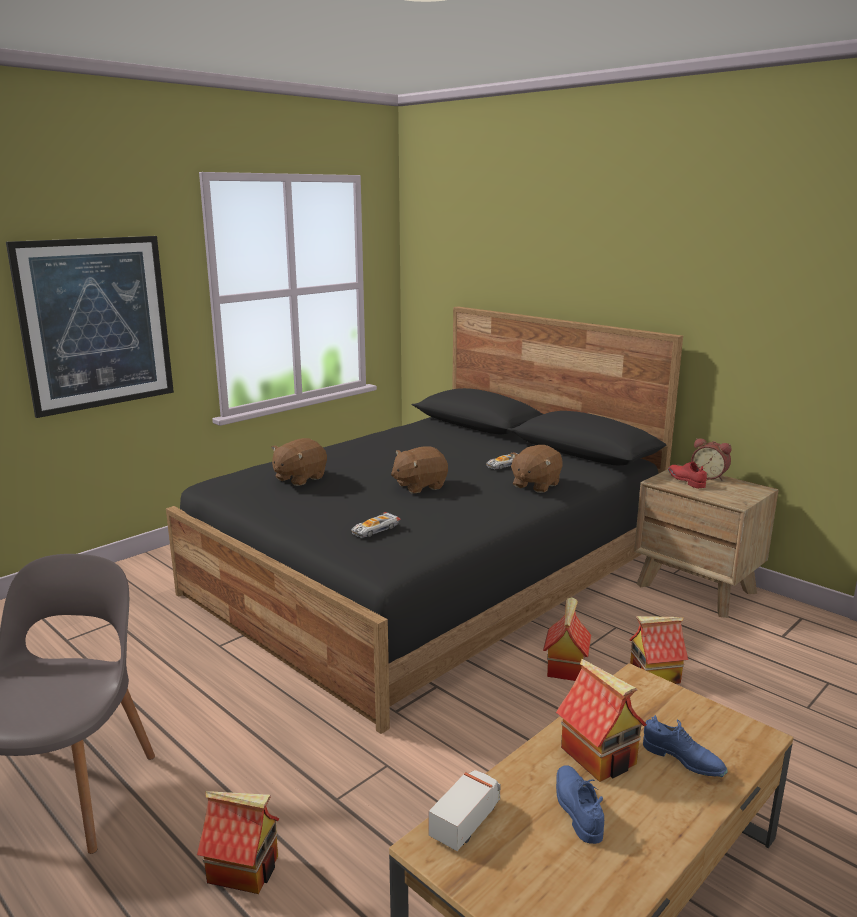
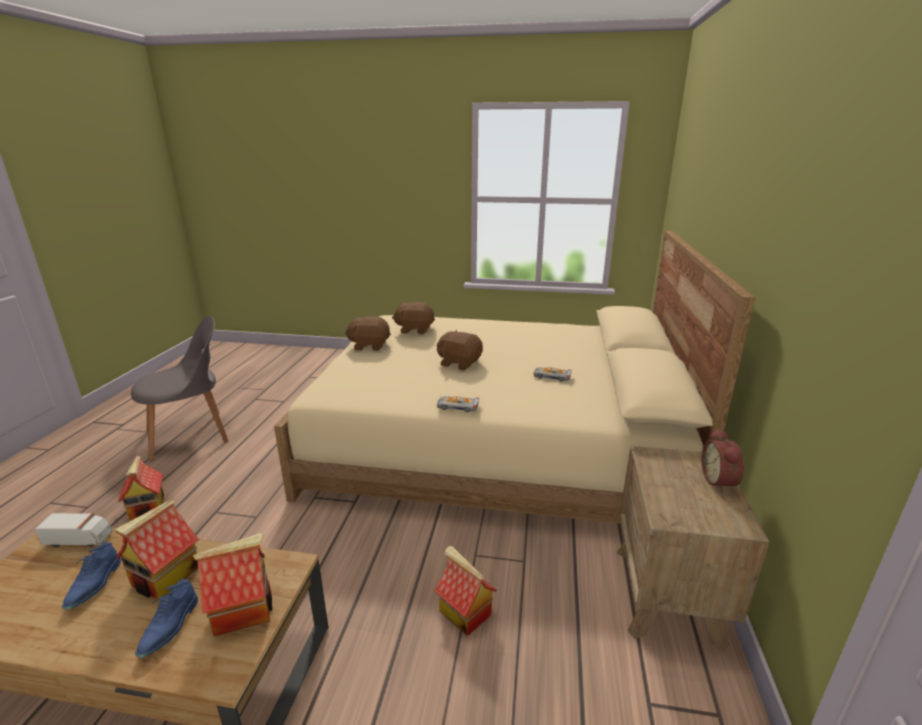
camera: 55 degrees right, 5 degrees up
(96, 323) = (390, 204): picture -> none
(374, 530) = (362, 373): toy car -> toy car (457, 407)
(431, 575) = (495, 443): black bed -> beige bed
(535, 485) = (526, 399): brown plush toy -> brown plush toy (369, 346)
(565, 667) = (430, 553): toy house -> toy house (244, 609)
(577, 809) = (95, 585): blue shoe -> blue shoe turned 135 degrees clockwise
(685, 481) = (678, 469): red shoe -> none

